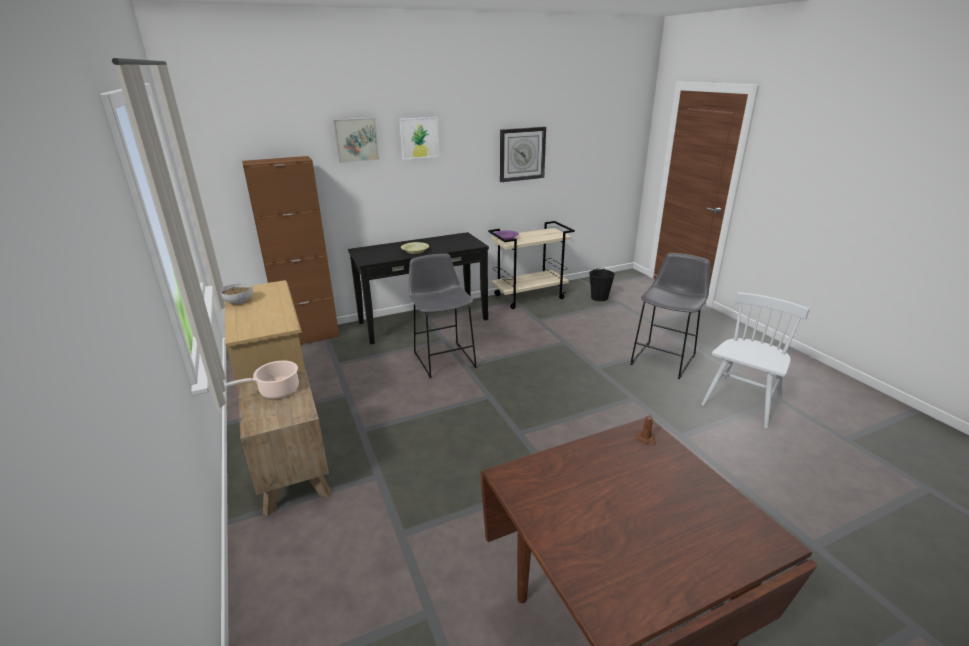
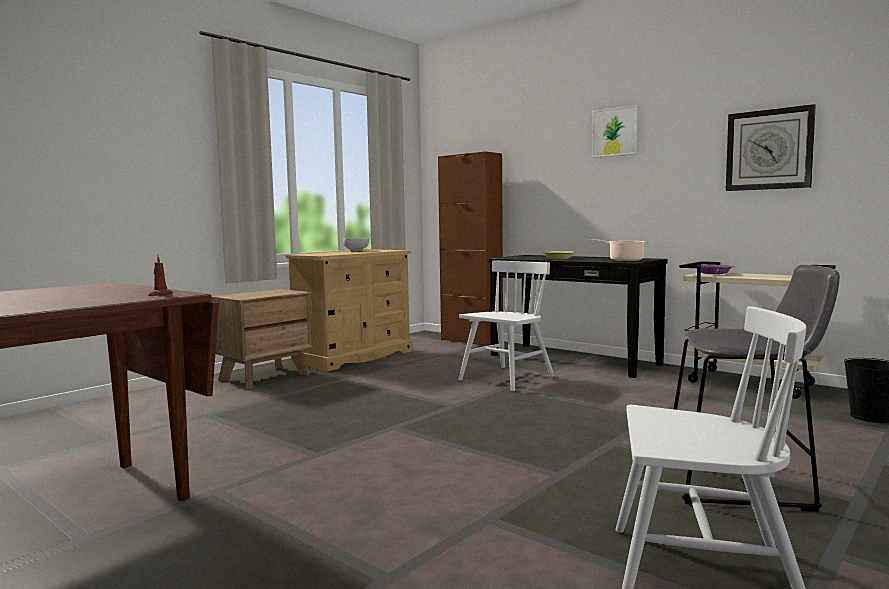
camera: 65 degrees right, 20 degrees down
(276, 391) = (274, 292): cooking pot -> cooking pot (623, 260)
(356, 139) = (548, 137): picture -> none
(443, 358) = (506, 378): grey stool -> white chair

